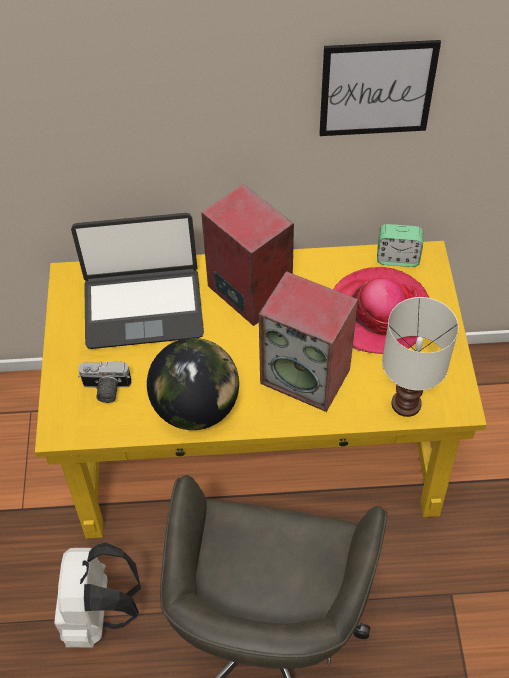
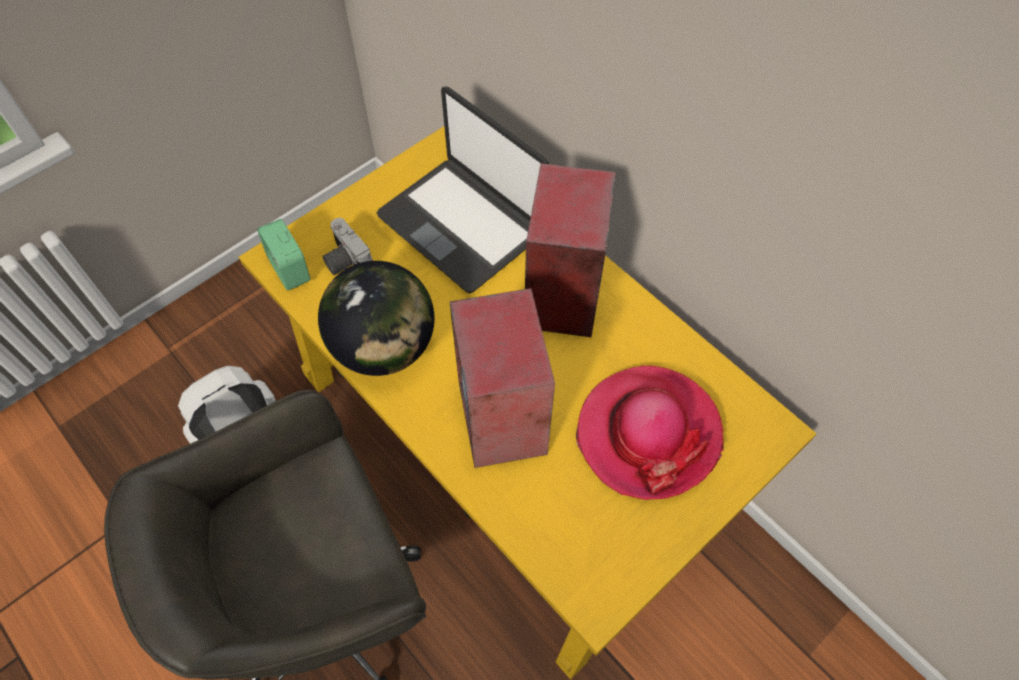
camera: 50 degrees right, 5 degrees up
(377, 88) = (815, 169): picture -> none
(397, 258) = (741, 402): alarm clock -> alarm clock (290, 269)
(407, 404) = (551, 544): white table lamp -> none

